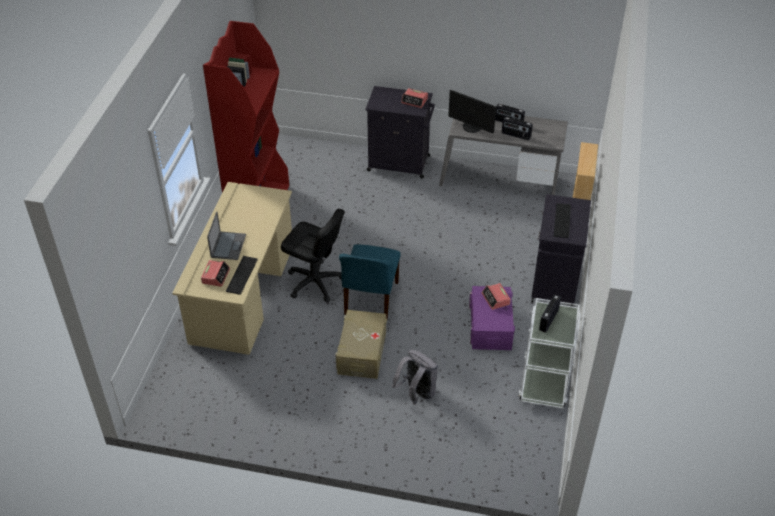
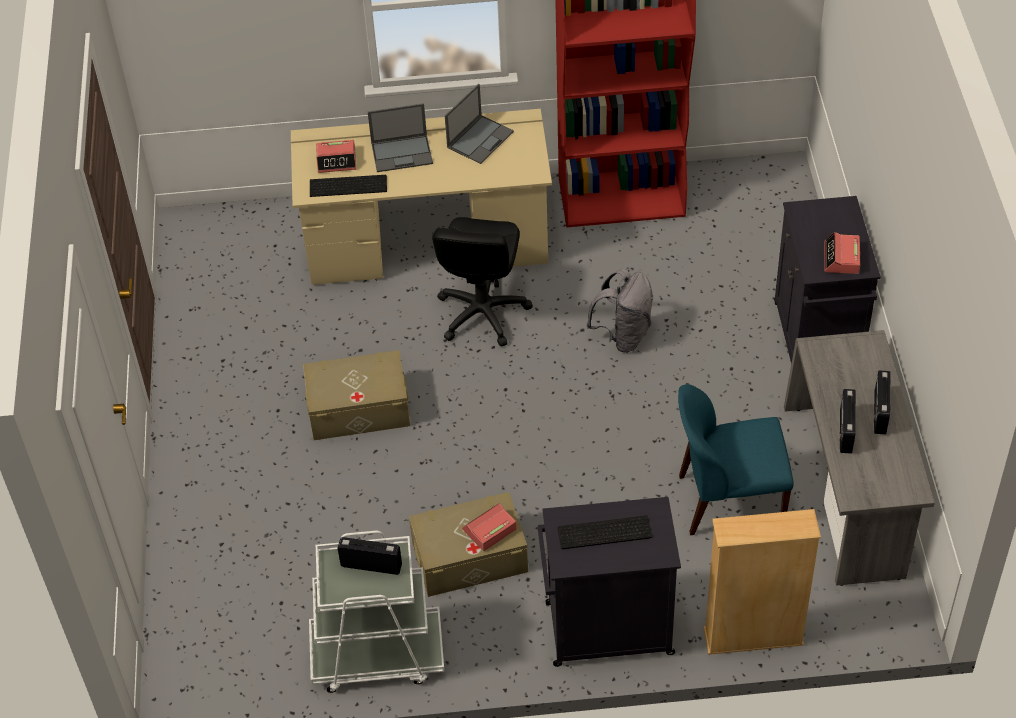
camera: 75 degrees right, 5 degrees up
(237, 210) = (480, 139): none -> laptop
(370, 299) = (472, 389): blue chair -> blue chair (728, 500)
(416, 393) = (300, 494): grey backpack -> grey backpack (623, 335)
(471, 127) = (833, 362): monitor -> none
(490, 326) = (469, 557): purple storage box -> beige storage box

